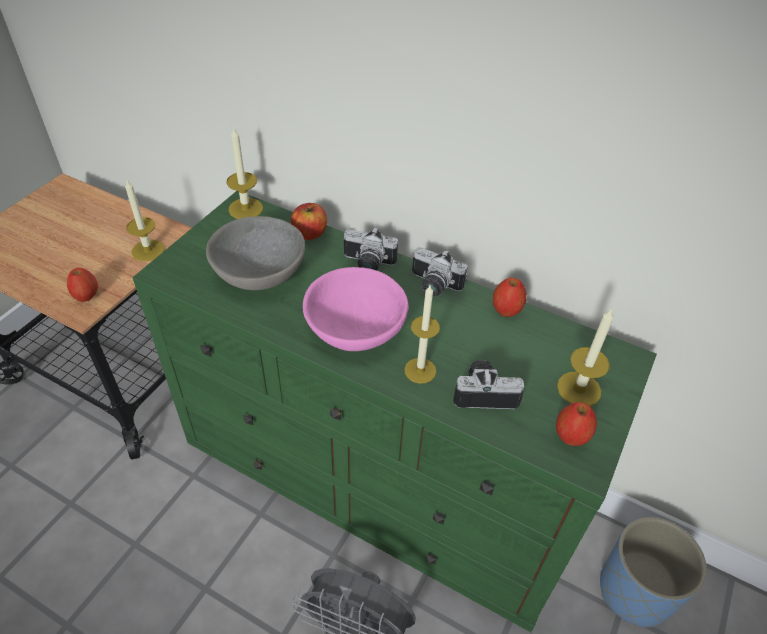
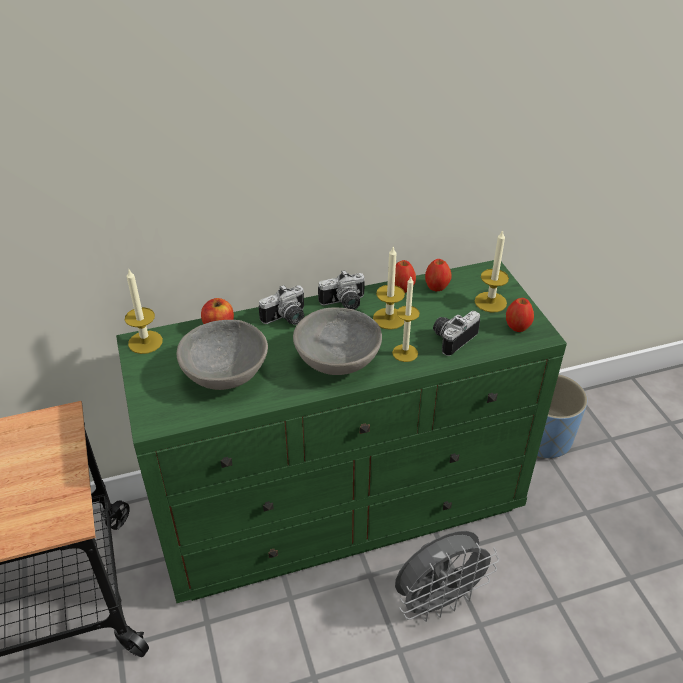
camera: 45 degrees left, 5 degrees down
(86, 296) = (57, 511): apple -> apple (436, 287)
(148, 250) = (57, 443): candle -> candle (389, 318)
(357, 330) = (338, 359): pink bowl -> grey bowl

